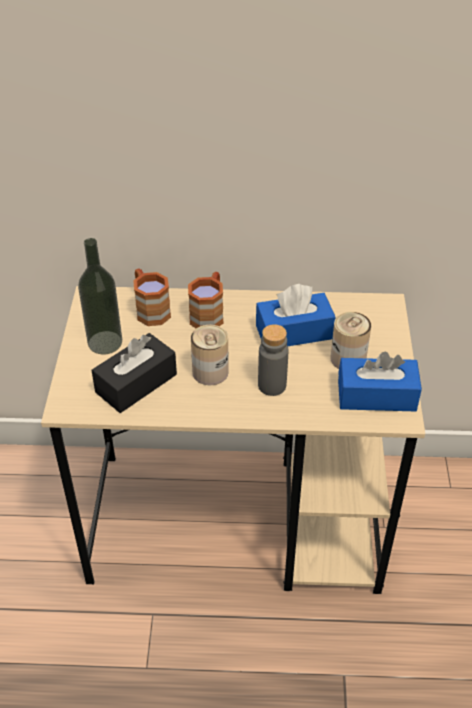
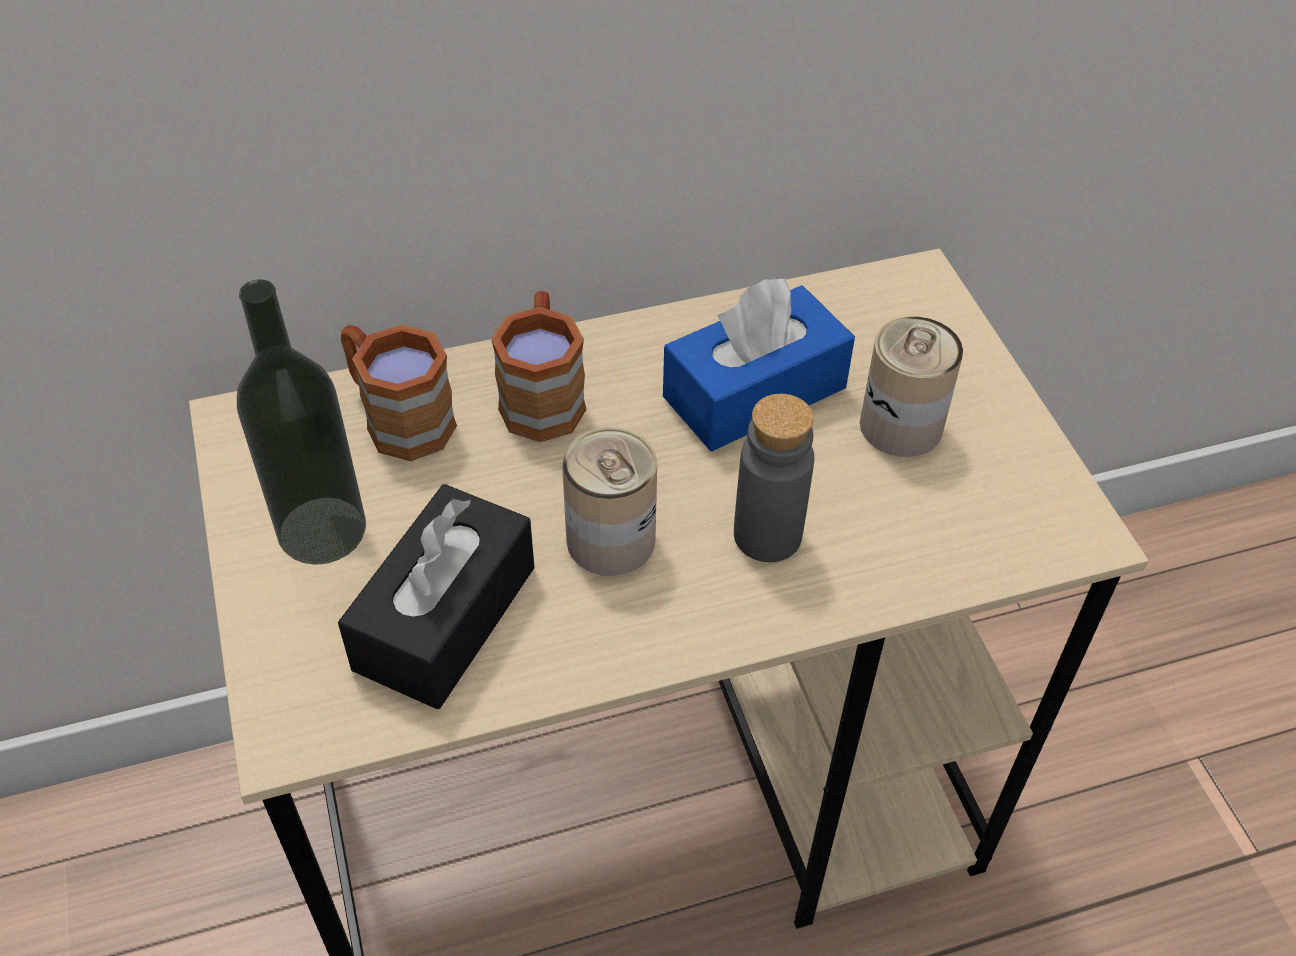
camera: 20 degrees left, 5 degrees up
(376, 395) = (1004, 498): blue tissue box -> none

